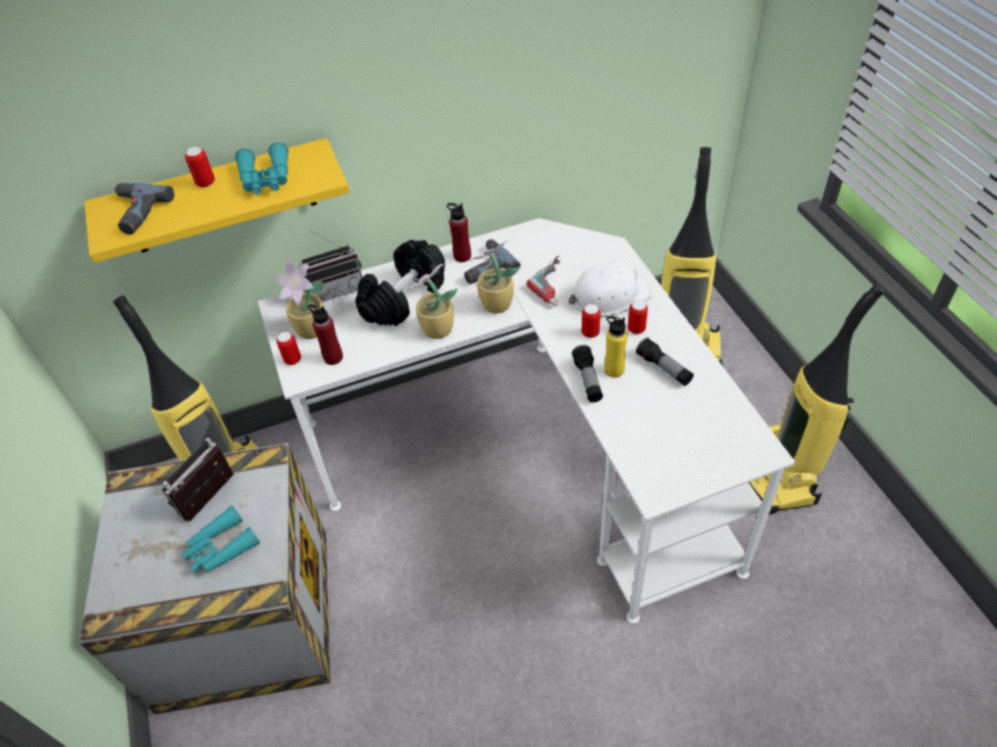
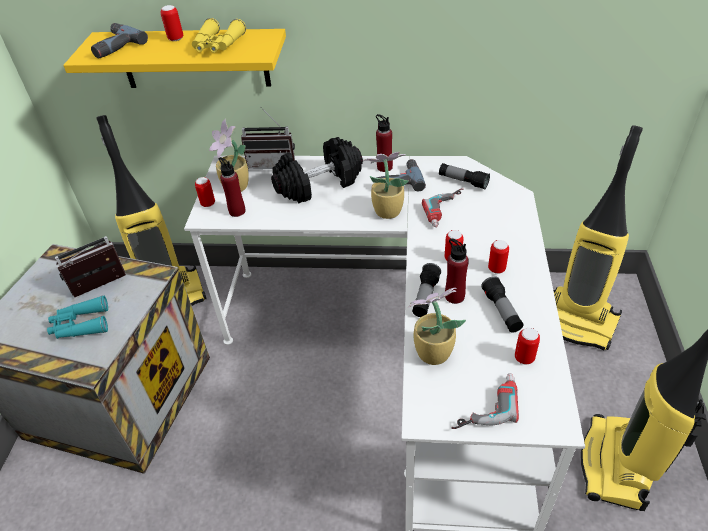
camera: 25 degrees right, 5 degrees down
(266, 179) = (217, 45): turquoise binoculars -> yellow binoculars
(436, 330) = (326, 216): potted plant -> potted plant (431, 353)
(552, 247) = (463, 181): none -> flashlight
(608, 295) = (488, 233): white hard hat -> none
(614, 370) = (454, 296): yellow bottle -> red bottle
(697, 460) = (483, 404): none -> power drill
(707, 405) = (524, 358): none -> can

